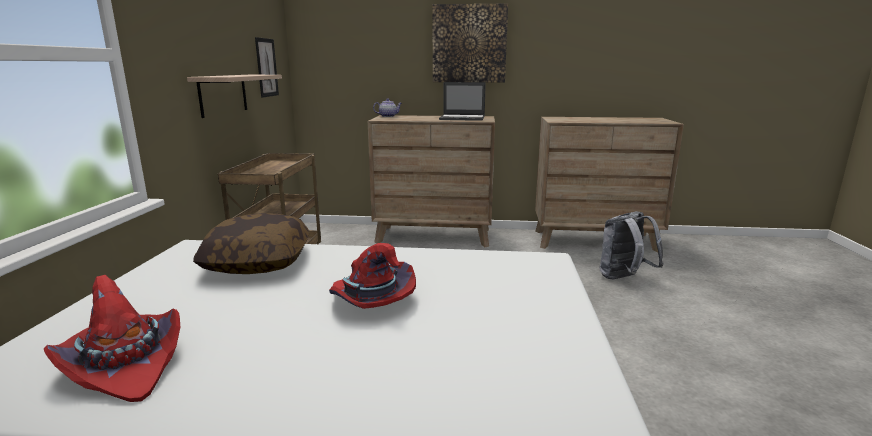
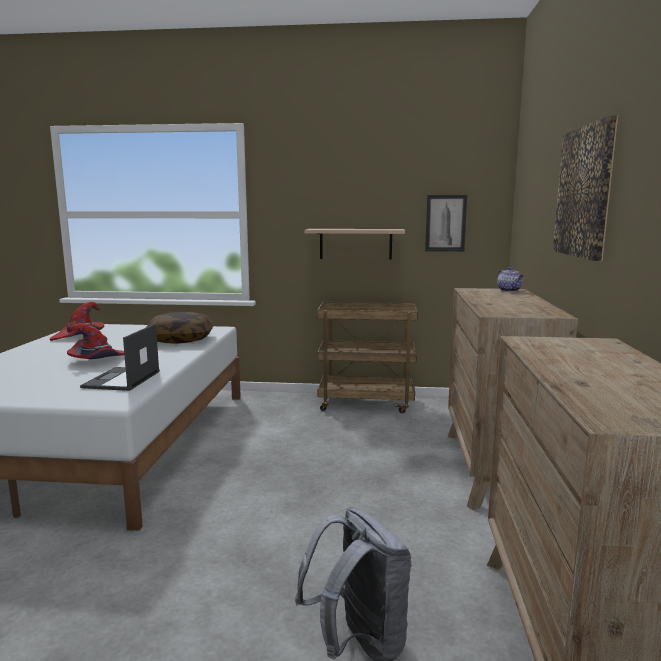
camera: 90 degrees right, 5 degrees down
(463, 118) = (518, 308): laptop -> laptop (122, 379)

